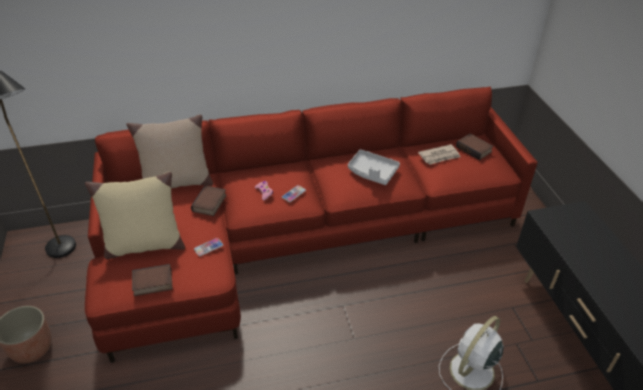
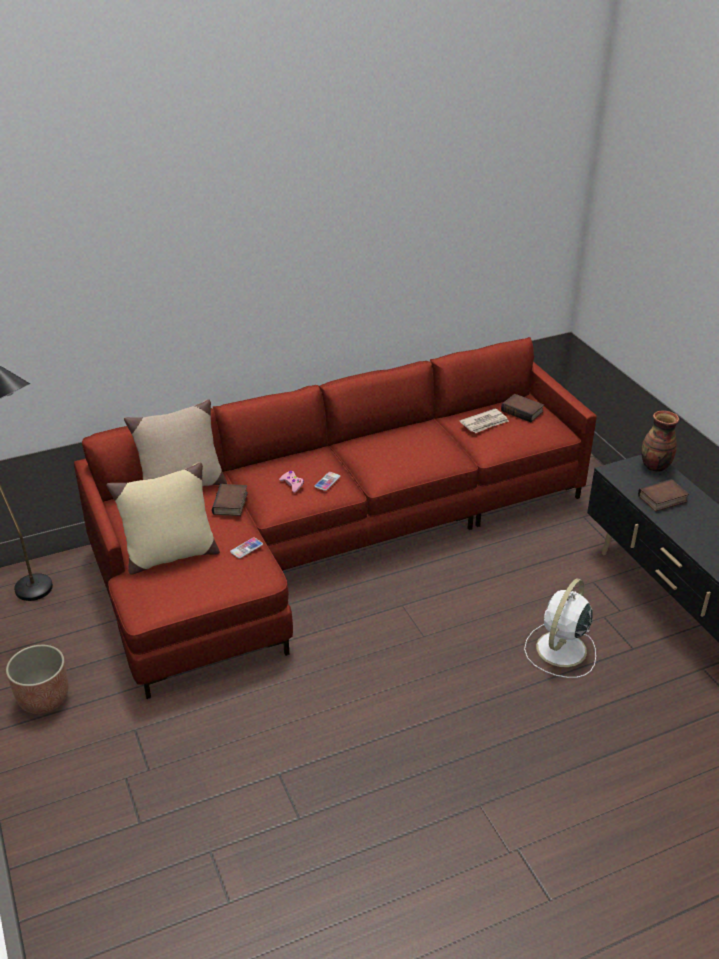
camera: 10 degrees left, 5 degrees down
(152, 284) = (195, 592): book -> book (662, 500)
(372, 172) = (412, 449): grey tray -> none
(583, 216) = (654, 466): none -> vase

